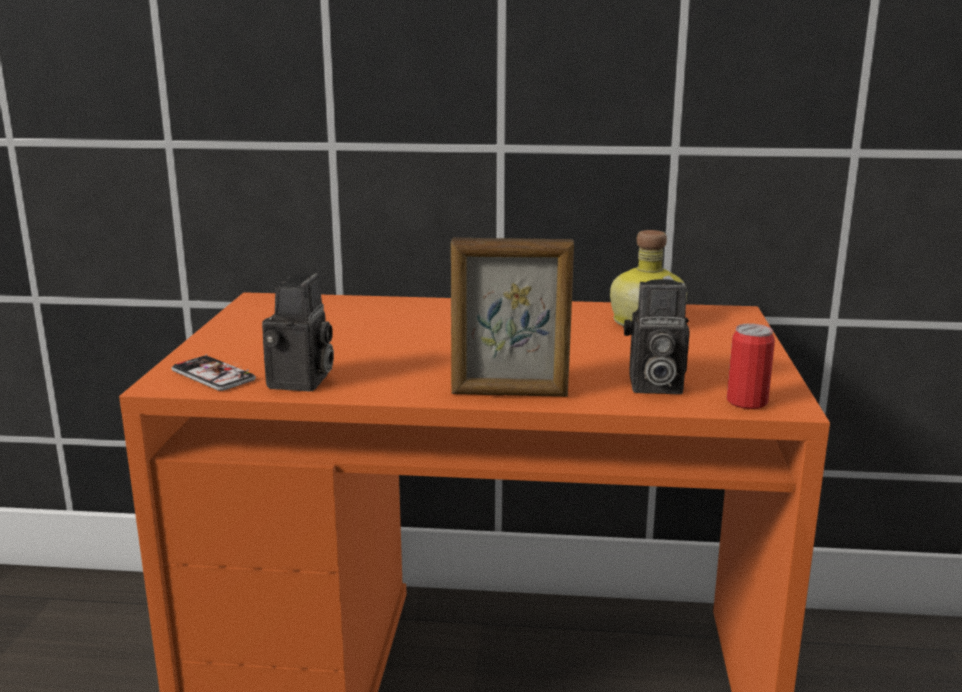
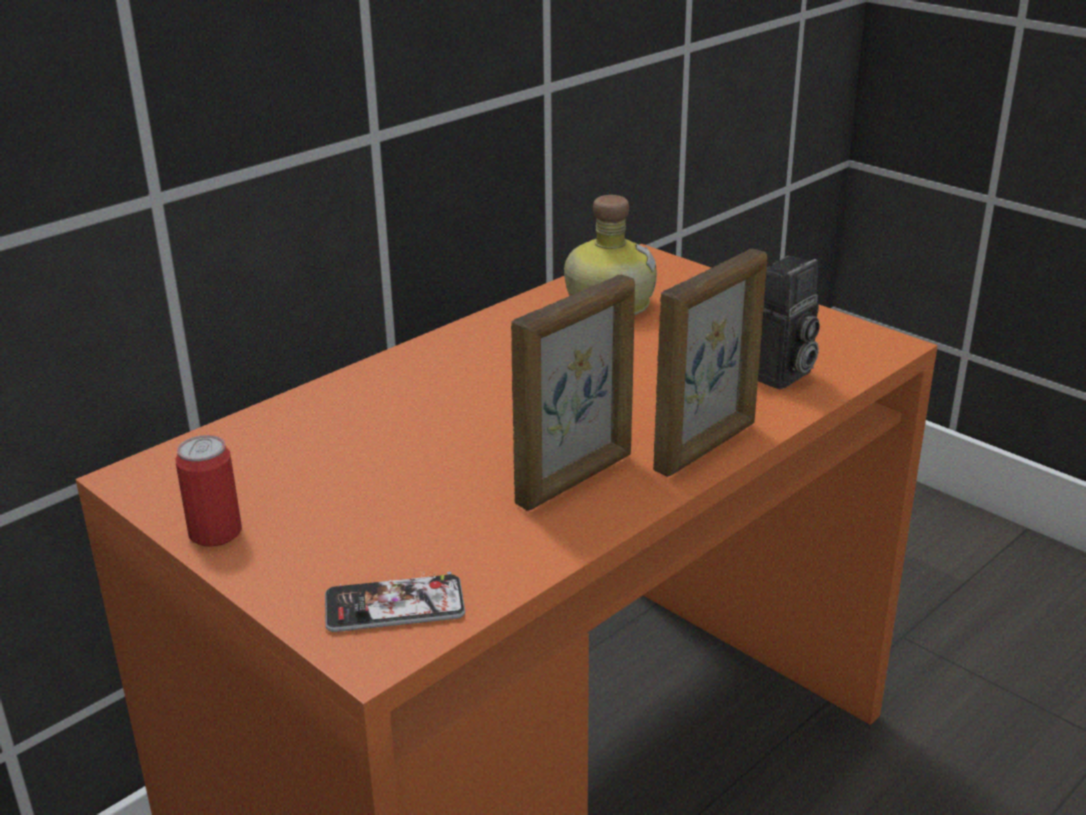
camera: 50 degrees left, 10 degrees up
(301, 382) = (510, 553): camera -> none
(407, 374) = (576, 479): none -> picture frame
(747, 402) = (861, 354): can -> can (215, 533)

